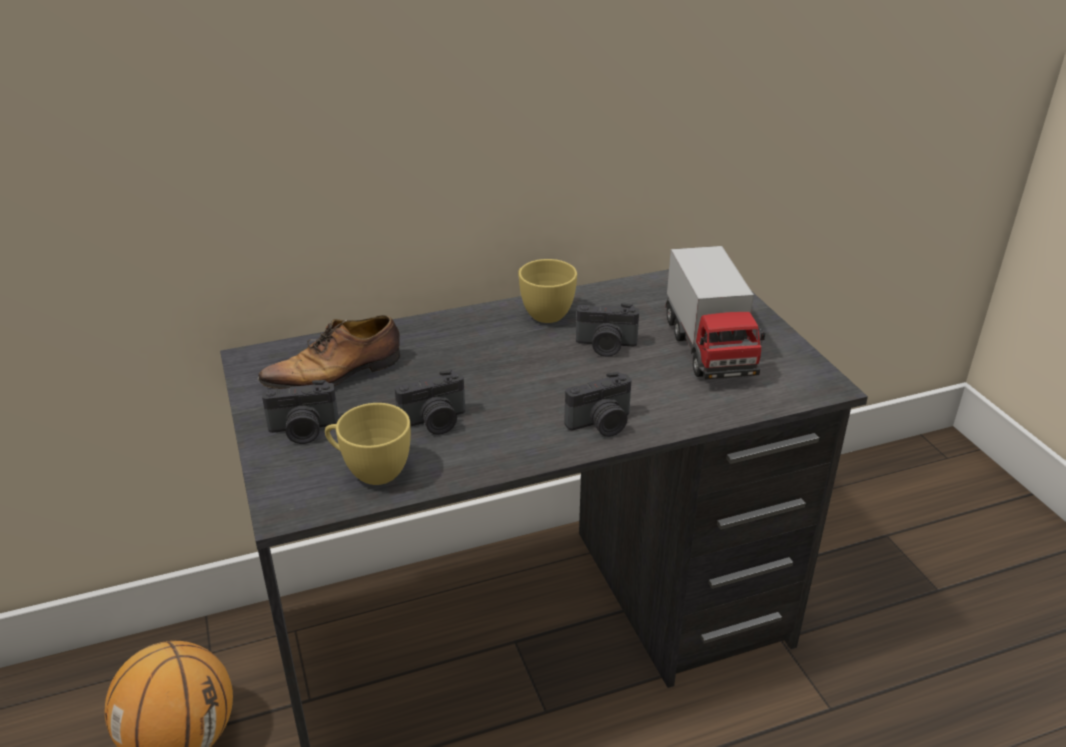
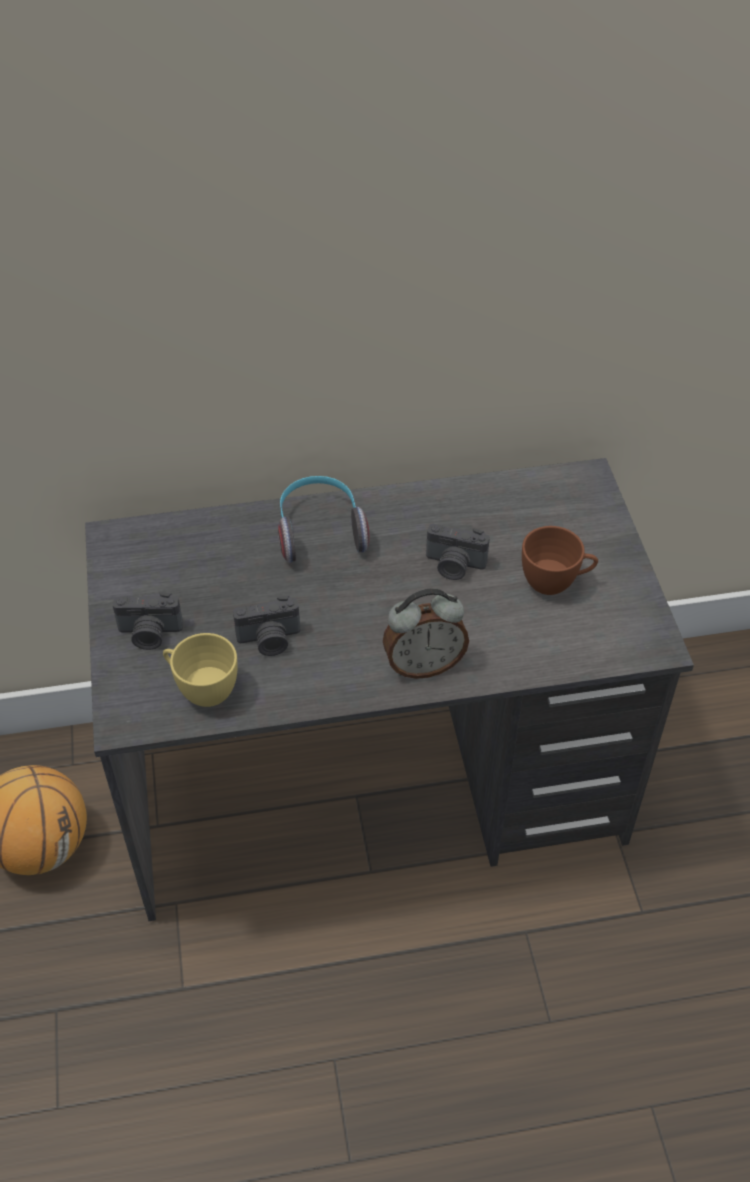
camera: 10 degrees right, 15 degrees up
(337, 373) = (189, 567): shoe -> none
(464, 333) = (320, 530): none -> headphones
(542, 312) = (403, 511): yellow cup -> none
(601, 424) = (423, 664): camera -> alarm clock
(708, 349) = (555, 582): toy truck -> brown cup

